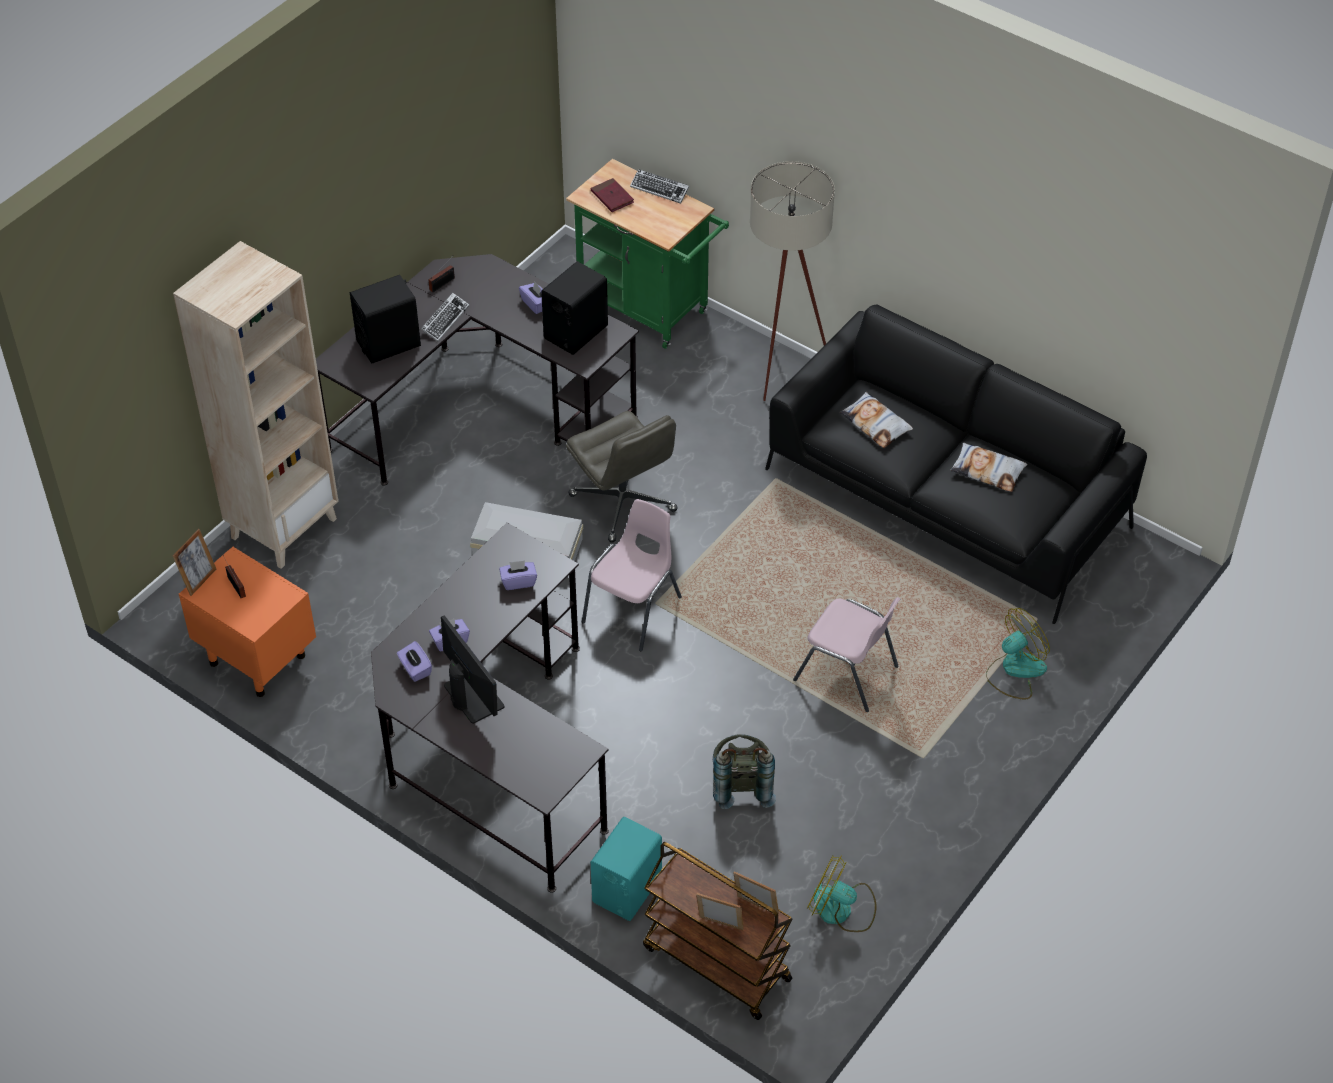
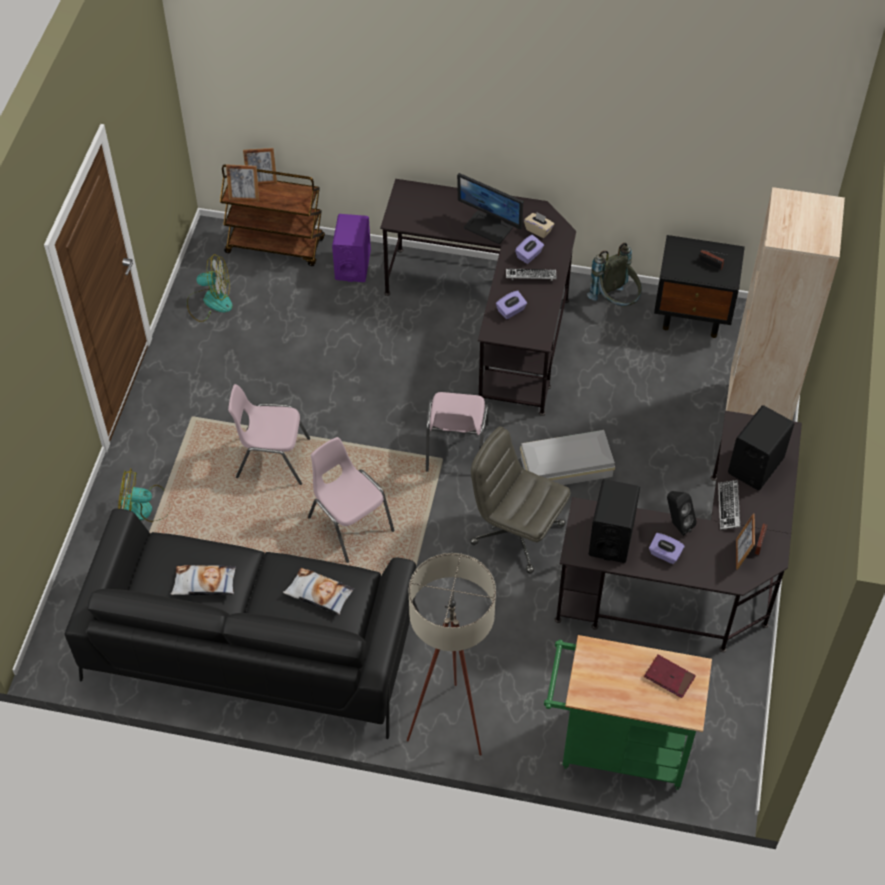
camera: 155 degrees right, 5 degrees up
(199, 580) = (739, 259): picture frame -> picture frame (741, 554)
(256, 659) = (693, 315): orange nightstand -> black nightstand
(415, 669) = (538, 230): purple tissue box -> beige tissue box
(505, 323) = (677, 524): none -> black speaker
(627, 890) = (352, 265): turquoise speaker -> purple speaker
(659, 189) = (631, 707): keyboard -> keyboard (530, 277)
(741, 785) = (312, 353): grey backpack -> grey backpack (615, 302)
(793, 574) = (349, 523): none -> pink chair
(1015, 670) = (145, 508): fan -> fan turned 60 degrees clockwise

